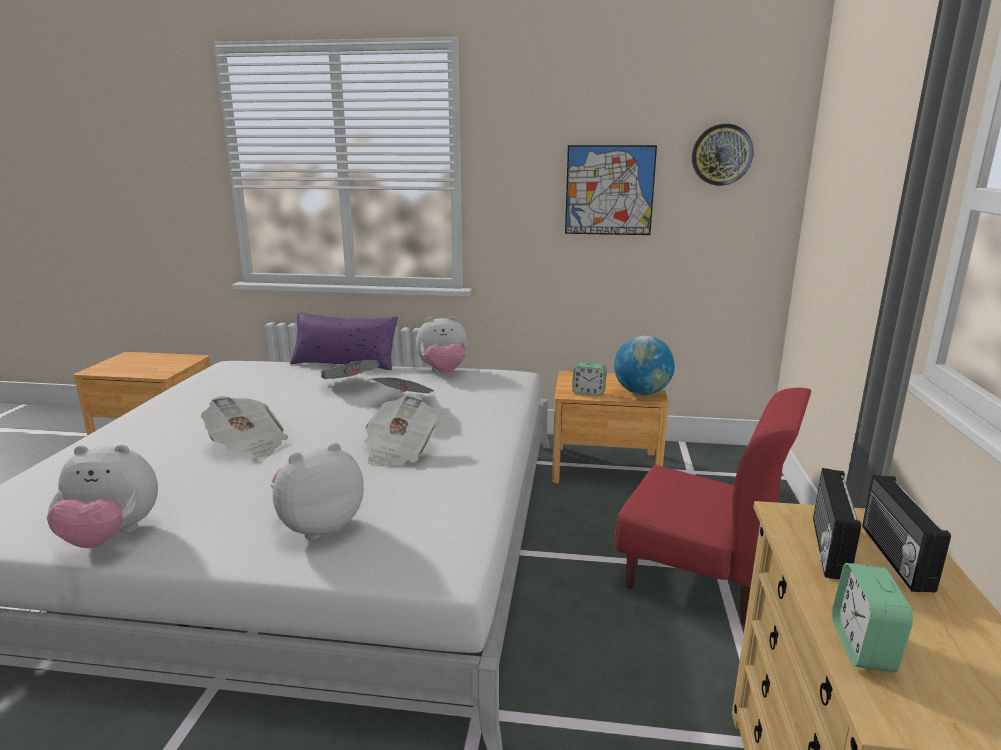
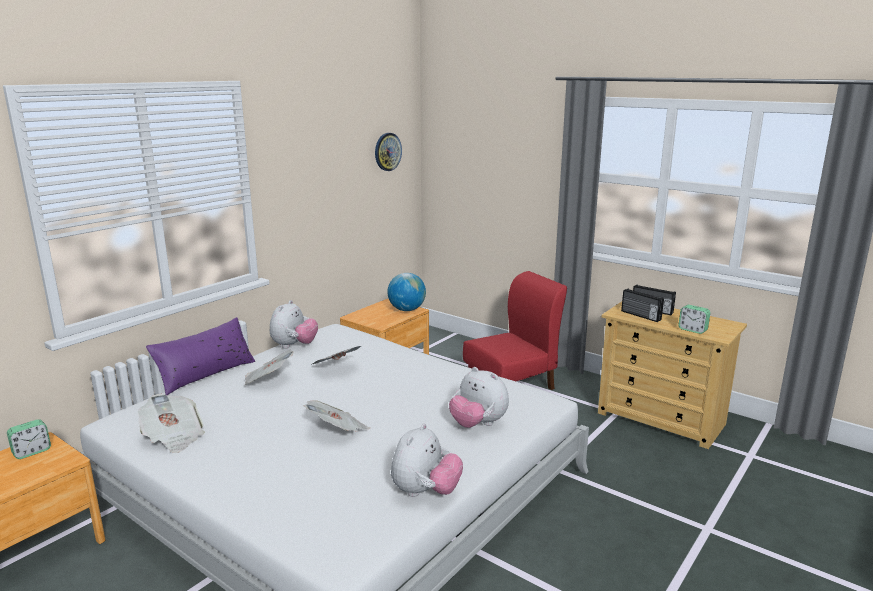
camera: 60 degrees left, 0 degrees up
(318, 526) = (478, 424): plush toy -> plush toy turned 45 degrees counterclockwise
(399, 450) = (405, 386): newspaper -> newspaper (173, 437)
(588, 392) = (387, 320): alarm clock -> alarm clock (32, 452)
(609, 190) = (338, 183): picture -> none

